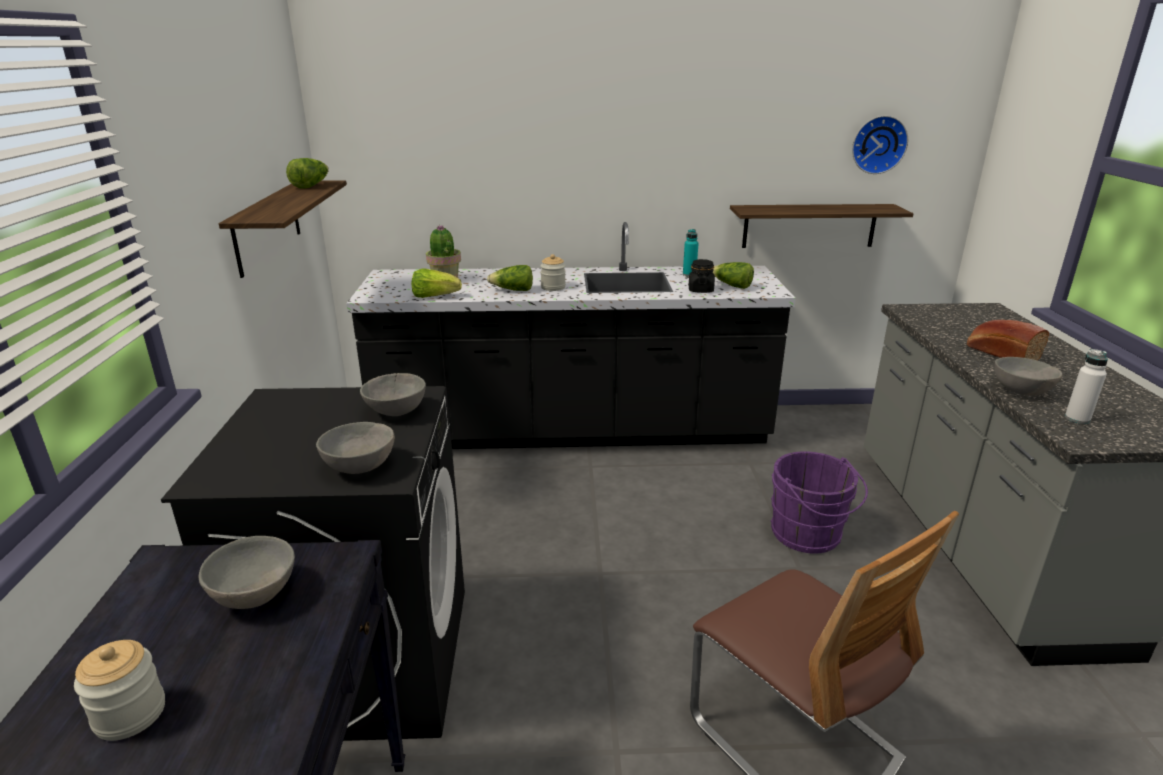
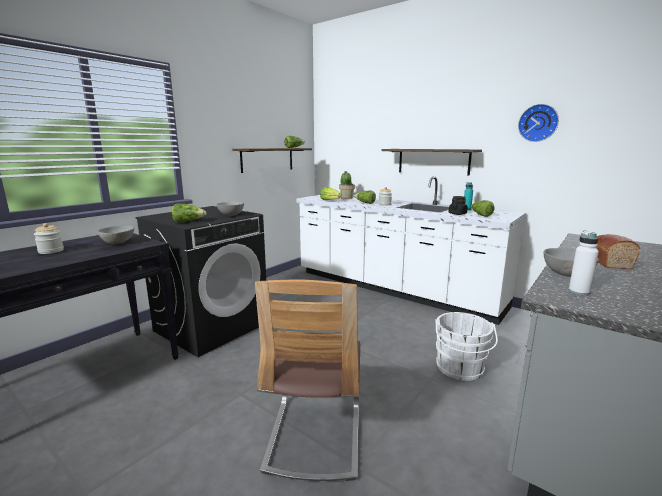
camera: 40 degrees right, 10 degrees down
(359, 467) = (188, 221): grey bowl -> lettuce
(572, 433) = (393, 289): black counter -> white counter
(809, 226) = (561, 189): shelf -> shelf (433, 161)
(809, 535) = (460, 369): purple bucket -> white bucket
(878, 144) = (619, 134): wall clock -> wall clock (538, 123)

